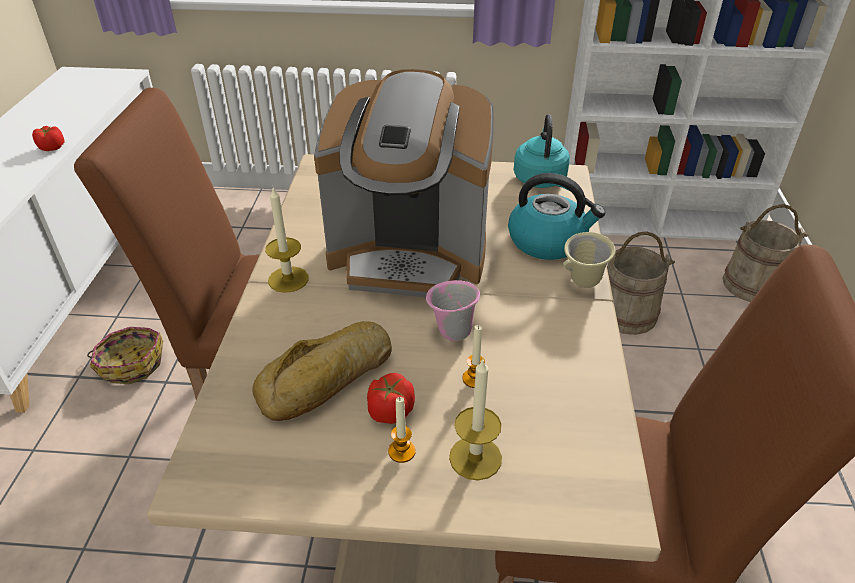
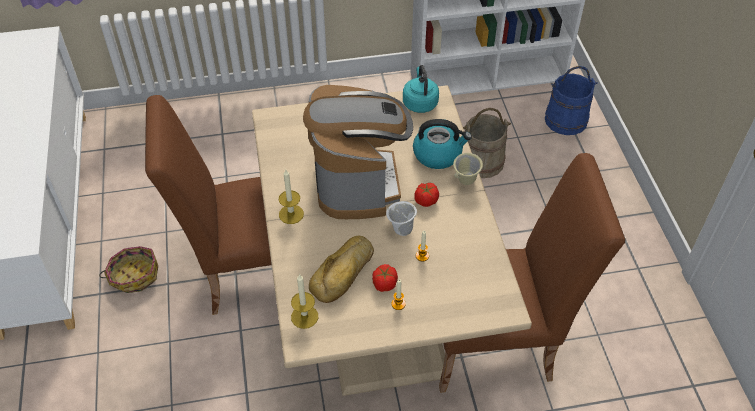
camera: 15 degrees left, 10 degrees up
(52, 148) = (34, 126): tomato -> tomato (426, 200)
(409, 256) = (357, 182): coffee machine -> coffee machine turned 90 degrees counterclockwise
(451, 332) = (400, 230): pink mug -> white mug
(475, 458) = (436, 299): candle -> candle (304, 316)
(752, 284) = (566, 119): beige bucket -> blue bucket

